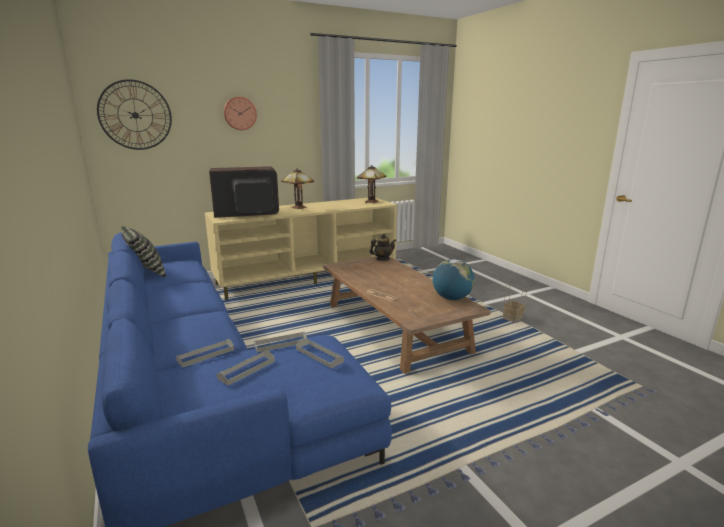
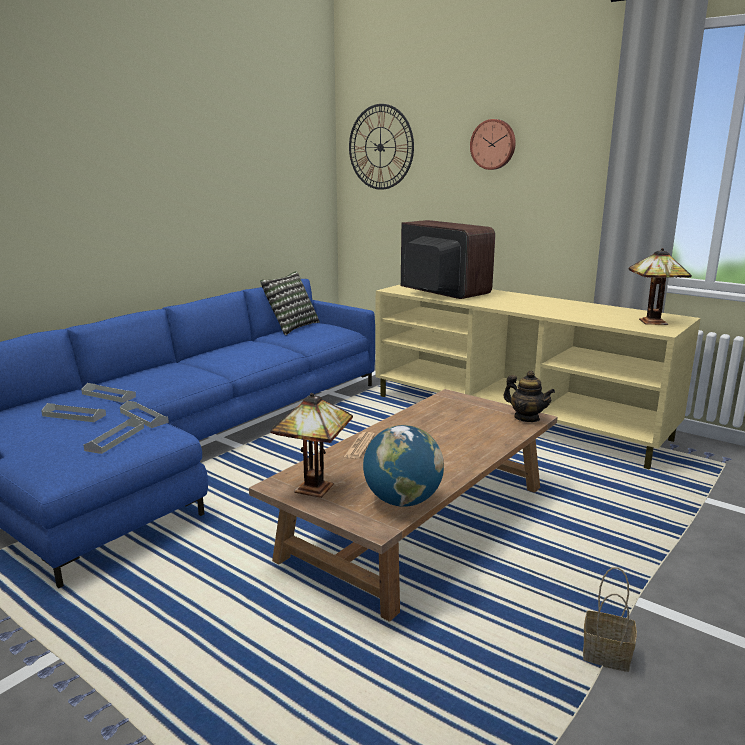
camera: 65 degrees right, 0 degrees up
(297, 207) = (519, 300): table lamp -> table lamp (313, 487)

